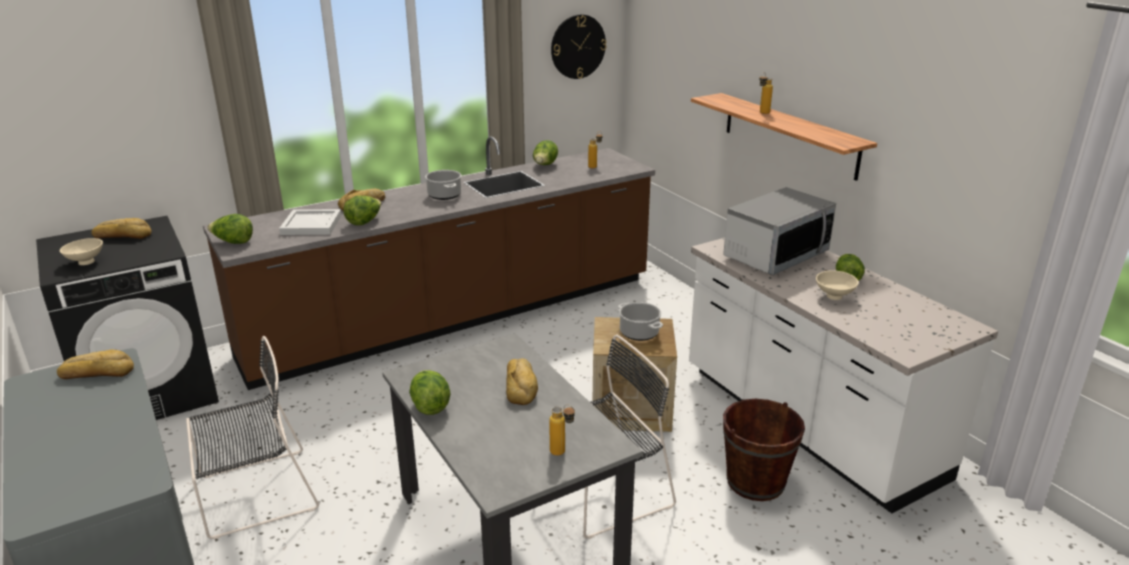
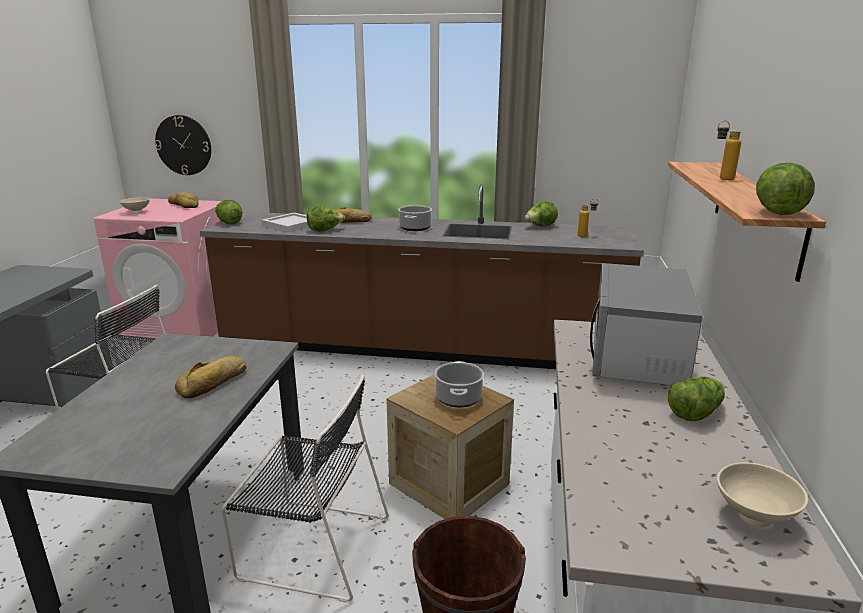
camera: 40 degrees right, 5 degrees down
(97, 372) = (50, 275): bread -> none
(149, 392) = (183, 326): black washing machine -> pink washing machine
(430, 406) = (134, 367): lettuce -> lettuce (777, 212)
(562, 453) = (119, 452): bottle -> none
(578, 46) = (615, 114): wall clock -> wall clock (184, 145)
(775, 255) = (638, 357): microwave -> microwave turned 105 degrees clockwise
(835, 297) = (632, 426): beige bowl -> beige bowl (755, 518)

